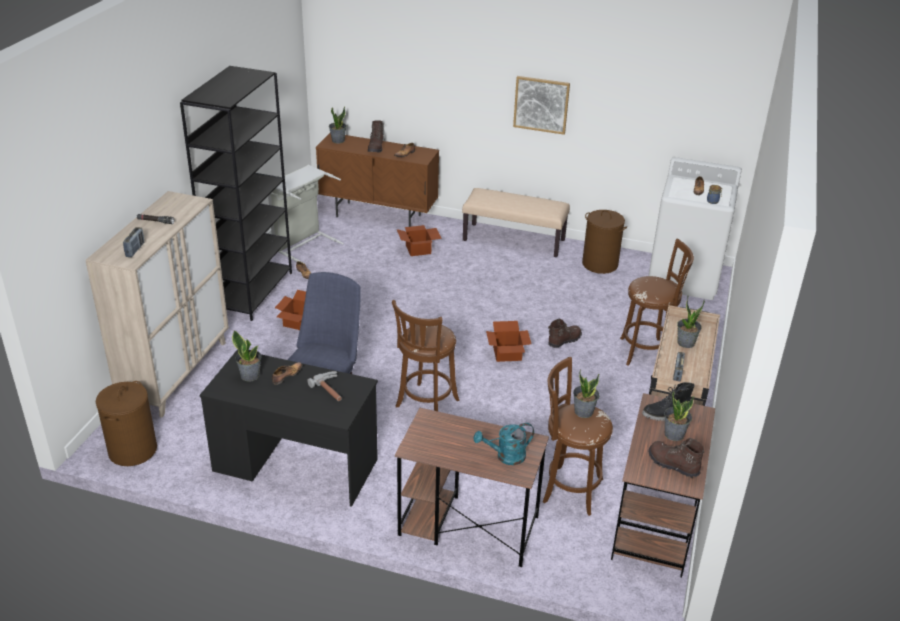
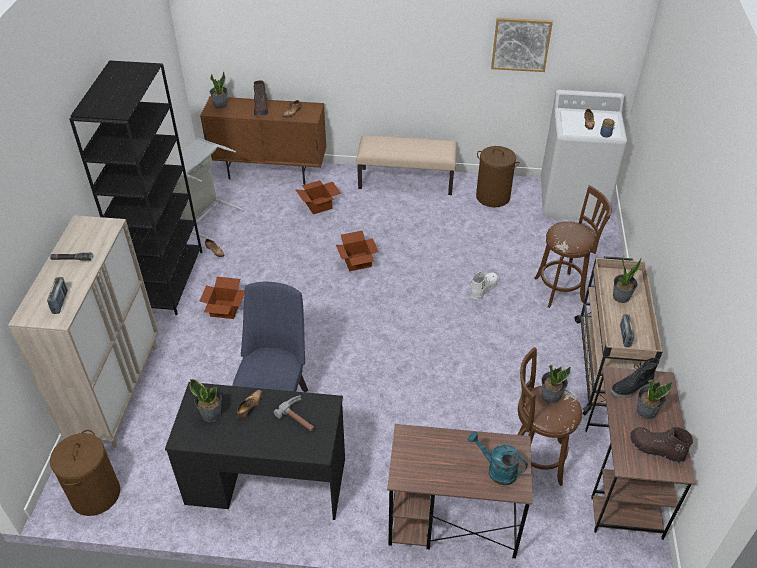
camera: 10 degrees left, 10 degrees up
(425, 405) = (374, 386): brown stool -> none
(505, 457) = (497, 470): turquoise watering can -> turquoise watering can turned 60 degrees clockwise
(507, 354) = (435, 313): cardboard box -> cardboard box (357, 262)
(541, 104) = (424, 50): picture -> picture (521, 44)
(563, 340) = (483, 289): brown boot -> white boot

